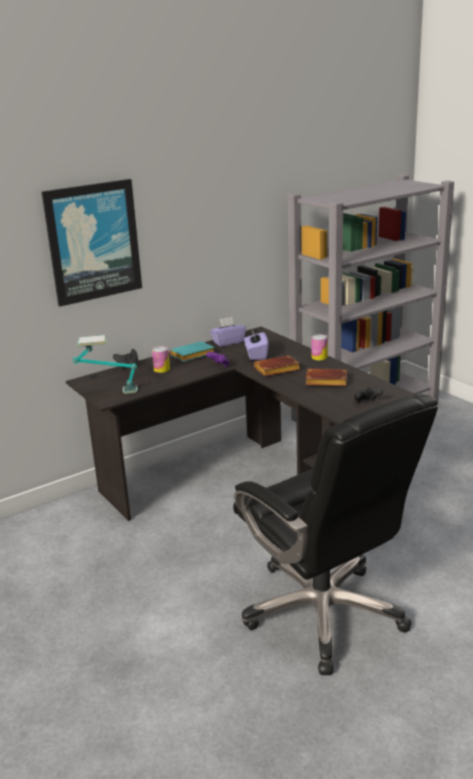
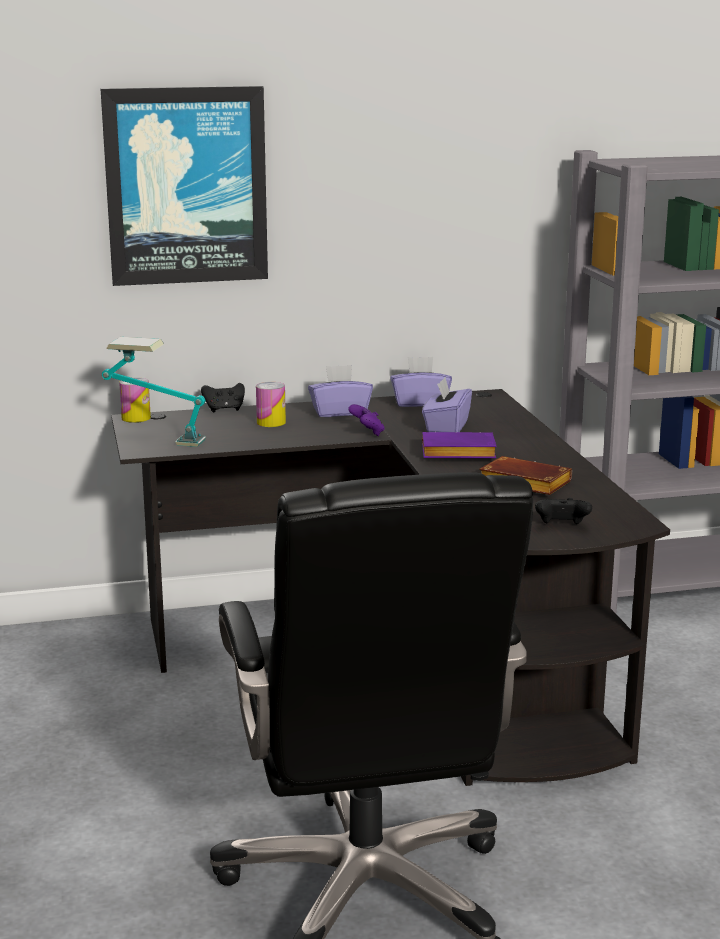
camera: 20 degrees right, 5 degrees down
(192, 356) = (339, 412): turquoise book -> purple tissue box
(276, 370) = (456, 454): brown book -> purple book
(319, 357) = (553, 447): can -> can (136, 418)

